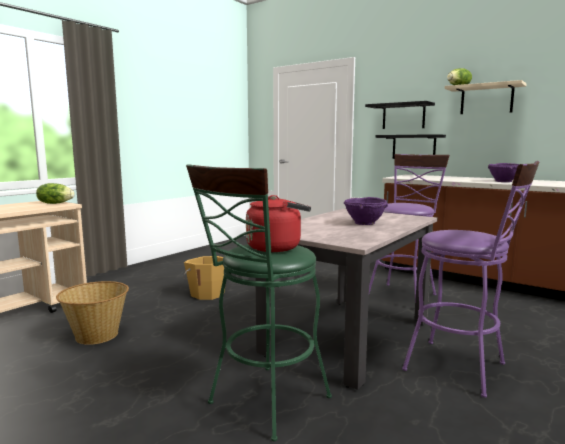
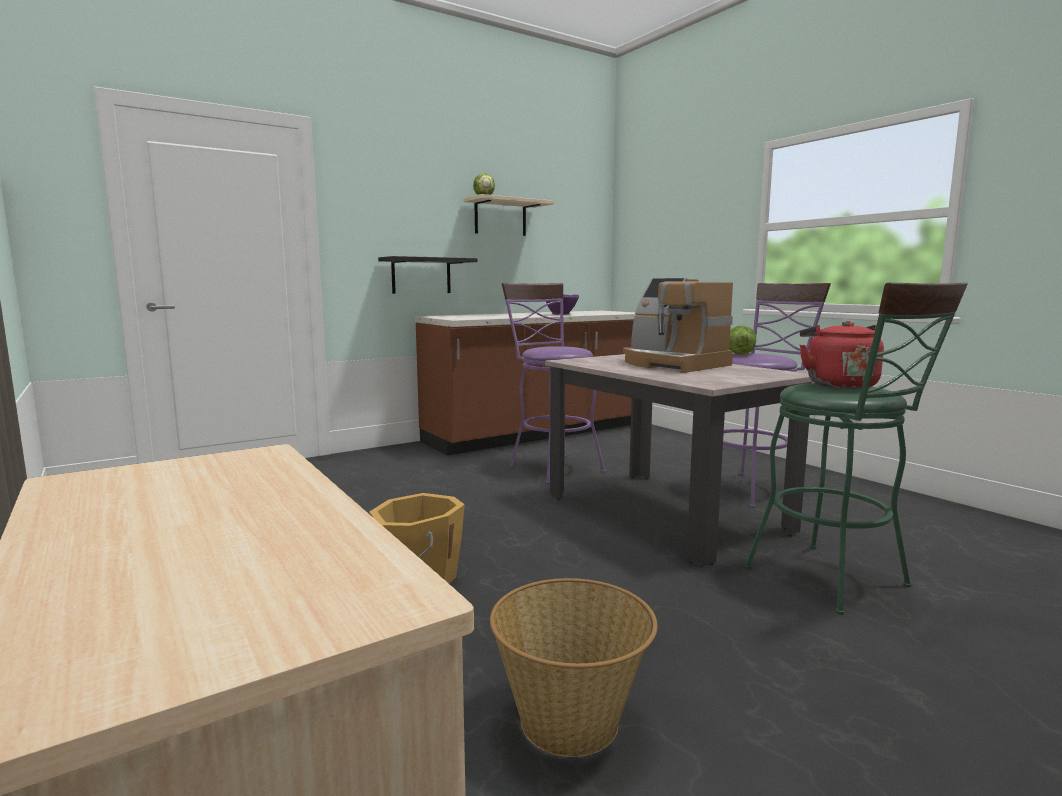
camera: 70 degrees left, 0 degrees up
(55, 203) = (201, 466): lettuce -> lettuce (739, 354)
(364, 223) = (672, 364): purple bowl -> coffee machine
(403, 116) = (403, 229): black shelf -> none

